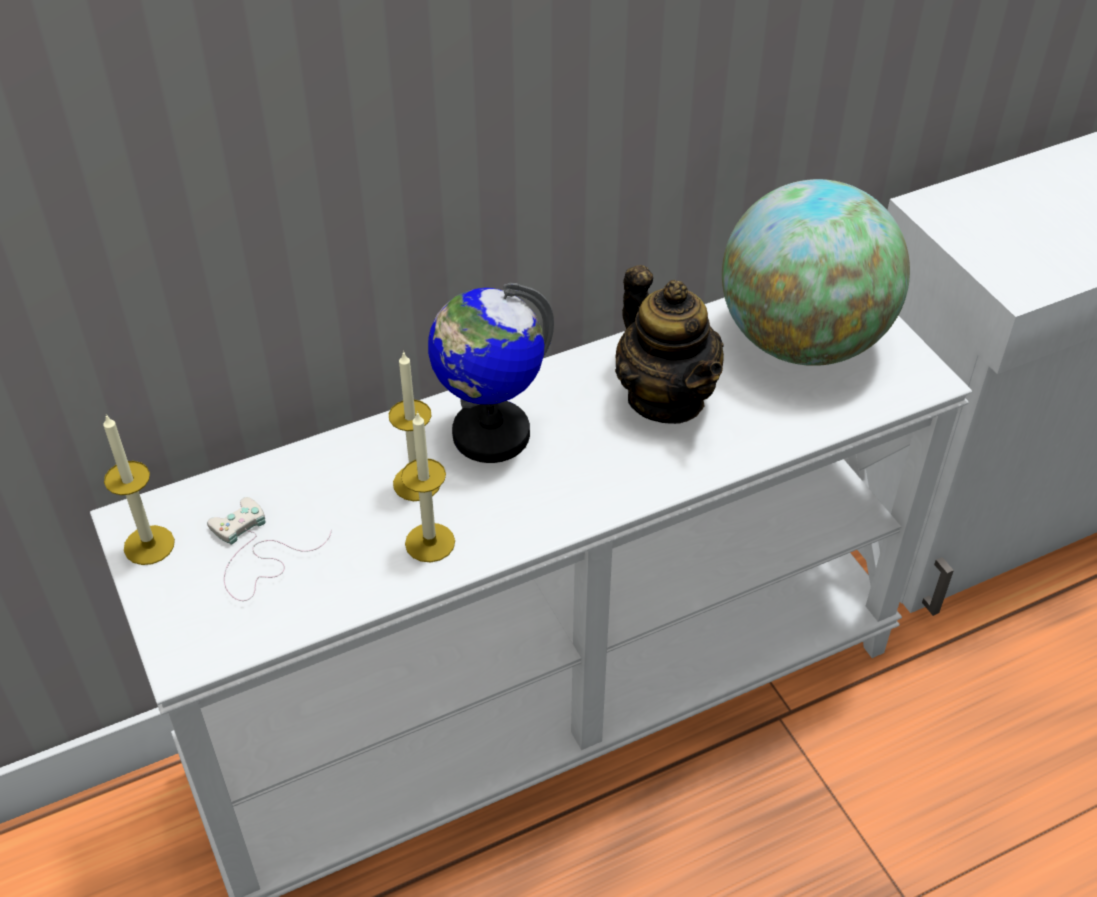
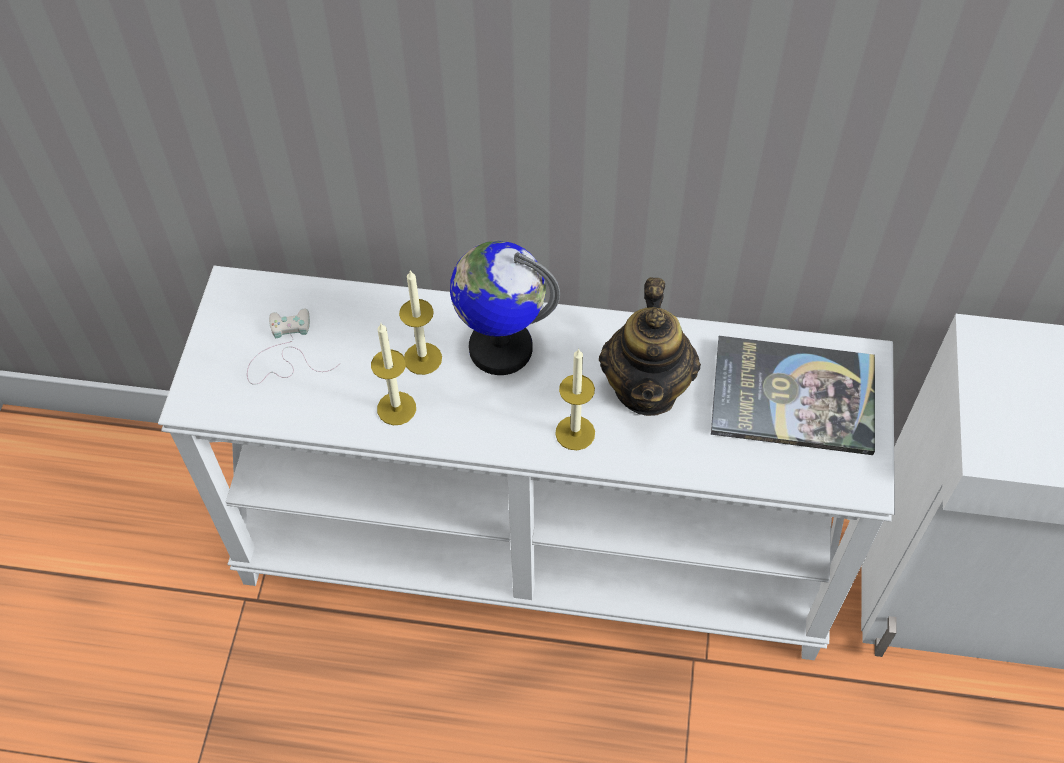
camera: 35 degrees right, 10 degrees up
(149, 545) = (228, 310): candle -> candle (575, 433)
(801, 340) = (793, 396): globe -> book

